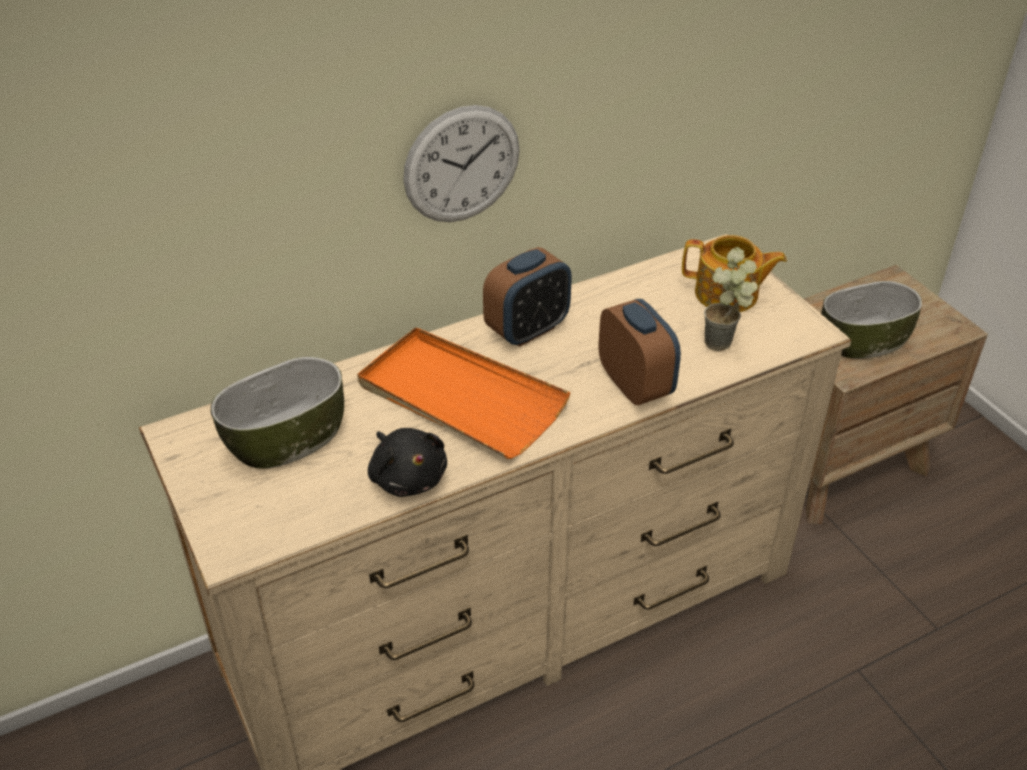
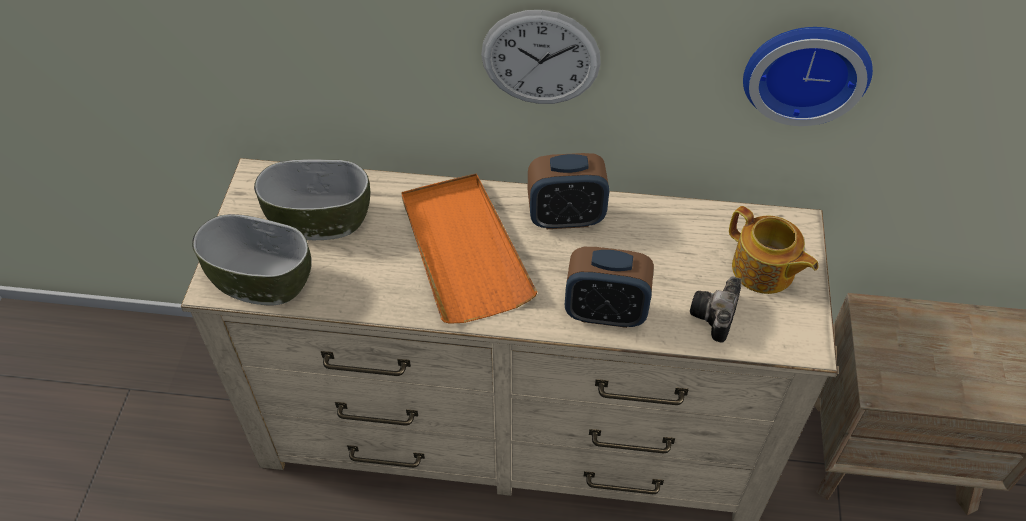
camera: 35 degrees right, 10 degrees up
(407, 477) = (371, 295): black plush toy -> none
(635, 385) = (605, 312): alarm clock -> alarm clock turned 90 degrees clockwise
(693, 90) = (806, 69): none -> wall clock
(726, 346) = (715, 317): potted plant -> camera
(863, 340) = (927, 367): bowl -> bowl (261, 278)

